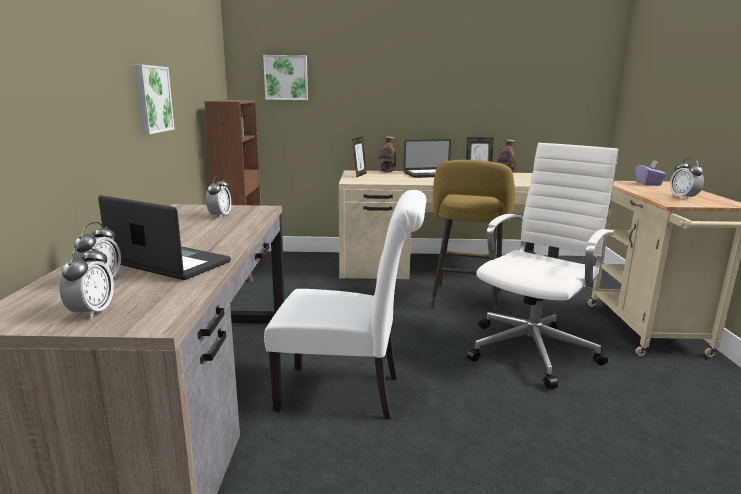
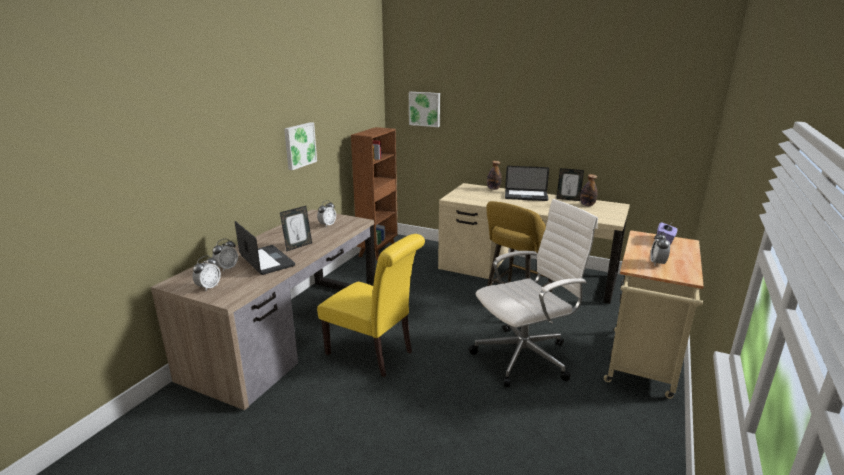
camera: 25 degrees right, 5 degrees up
(348, 393) = (374, 354): white chair -> yellow chair
(359, 175) = (467, 190): picture frame -> picture frame (298, 246)

